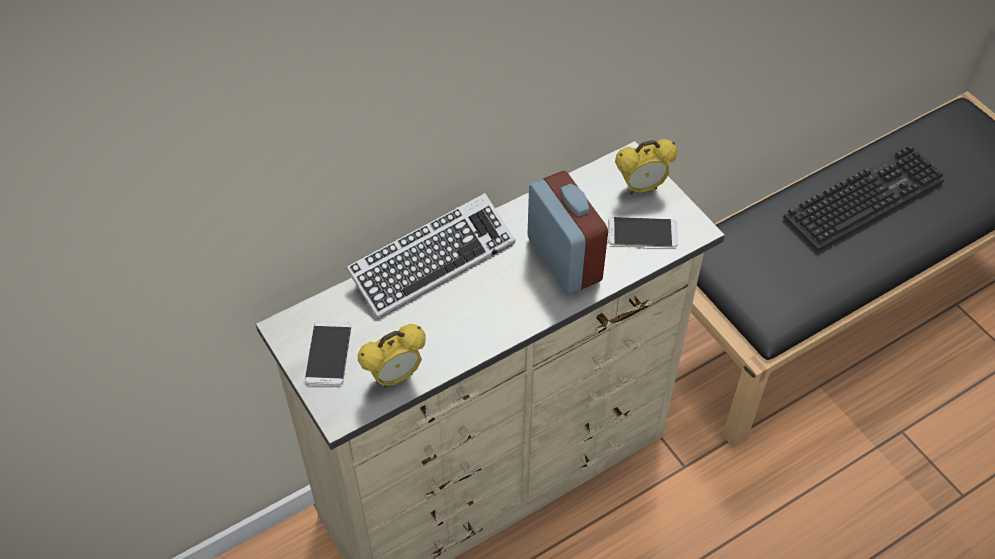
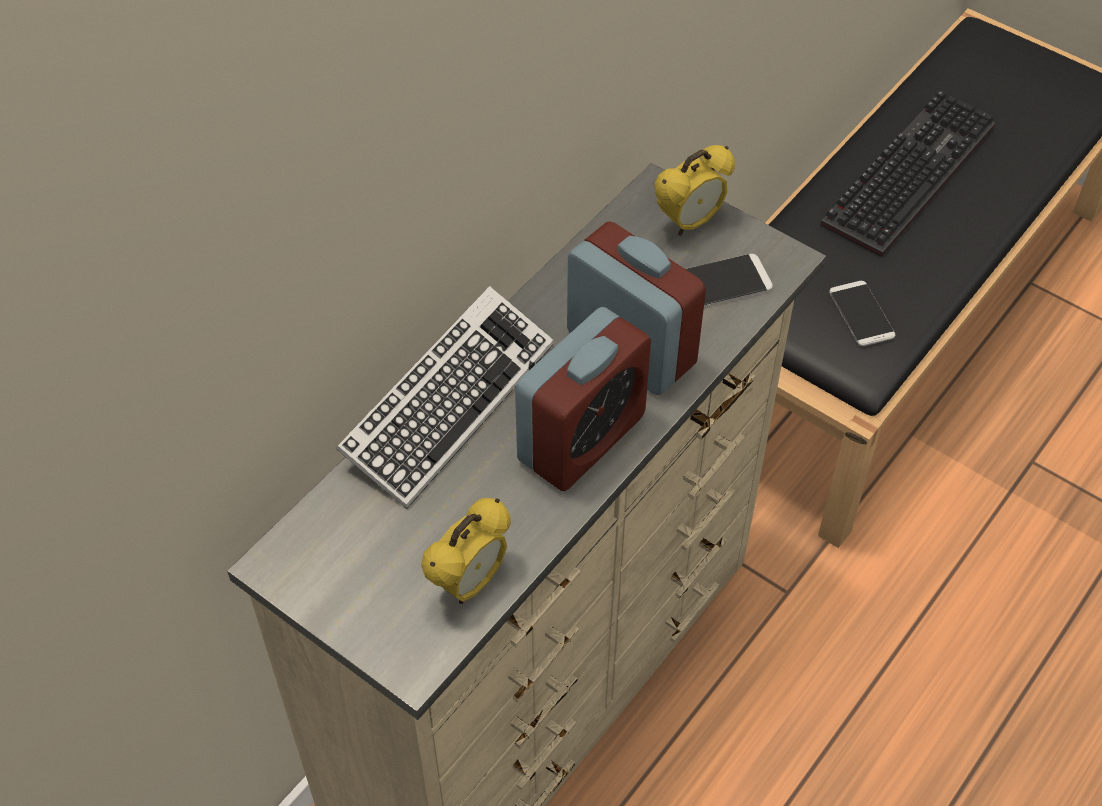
camera: 20 degrees left, 0 degrees up
(328, 353) = (357, 581): phone -> phone (861, 314)
(506, 308) = (581, 439): none -> alarm clock

